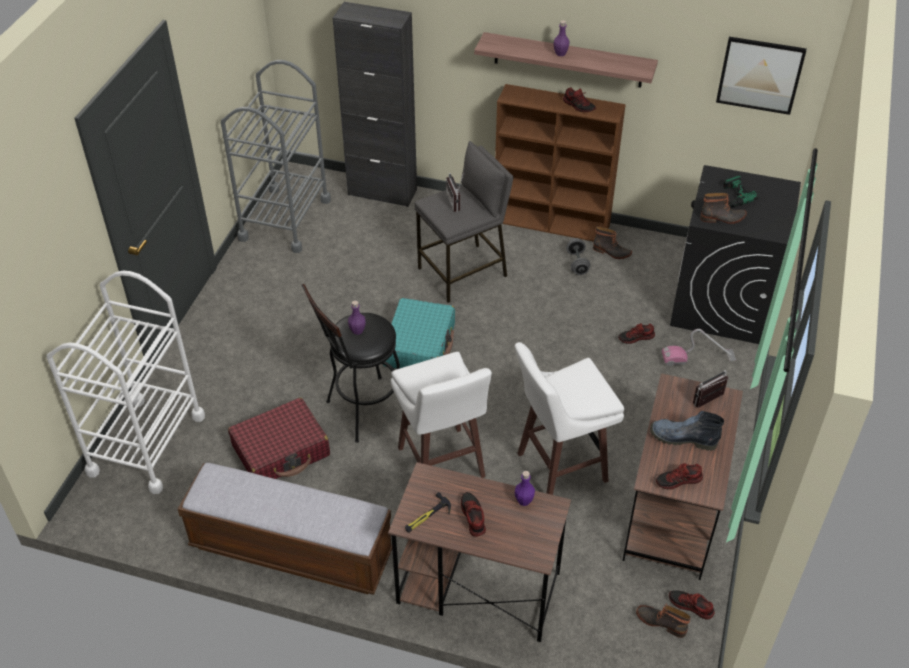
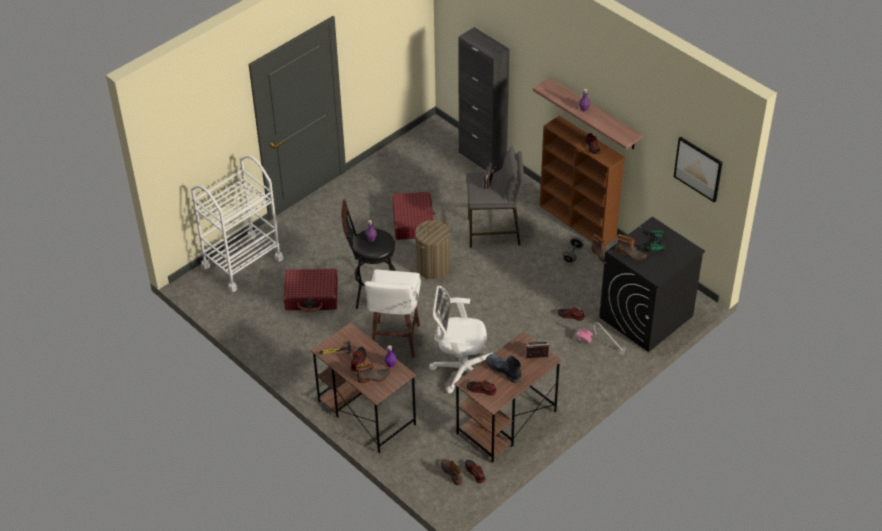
camera: 30 degrees right, 0 degrees up
(285, 219) = (408, 154): grey cart -> none
(291, 550) = (282, 350): bench -> none
(351, 298) = (413, 222): none -> red suitcase
(419, 345) = (433, 267): turquoise suitcase -> laundry basket
(515, 532) = (373, 377): none -> boot
(559, 468) = (460, 370): white stool -> white office chair

